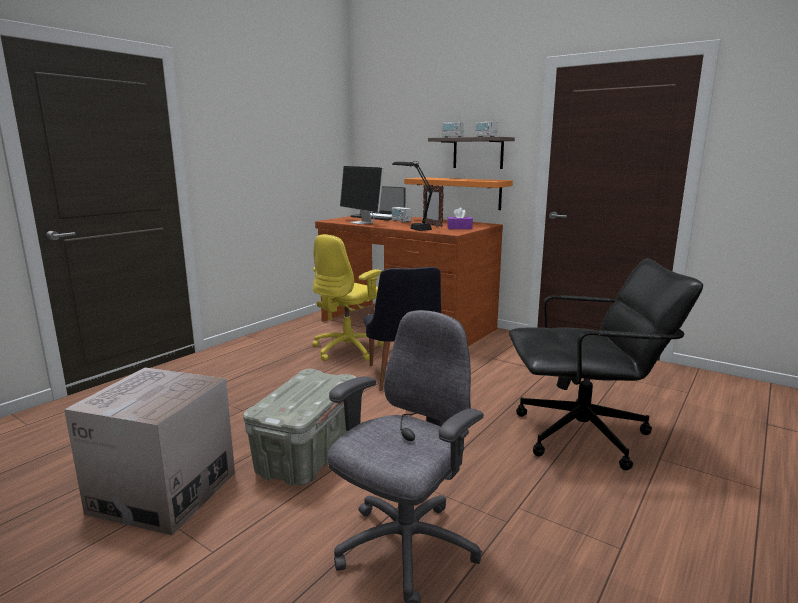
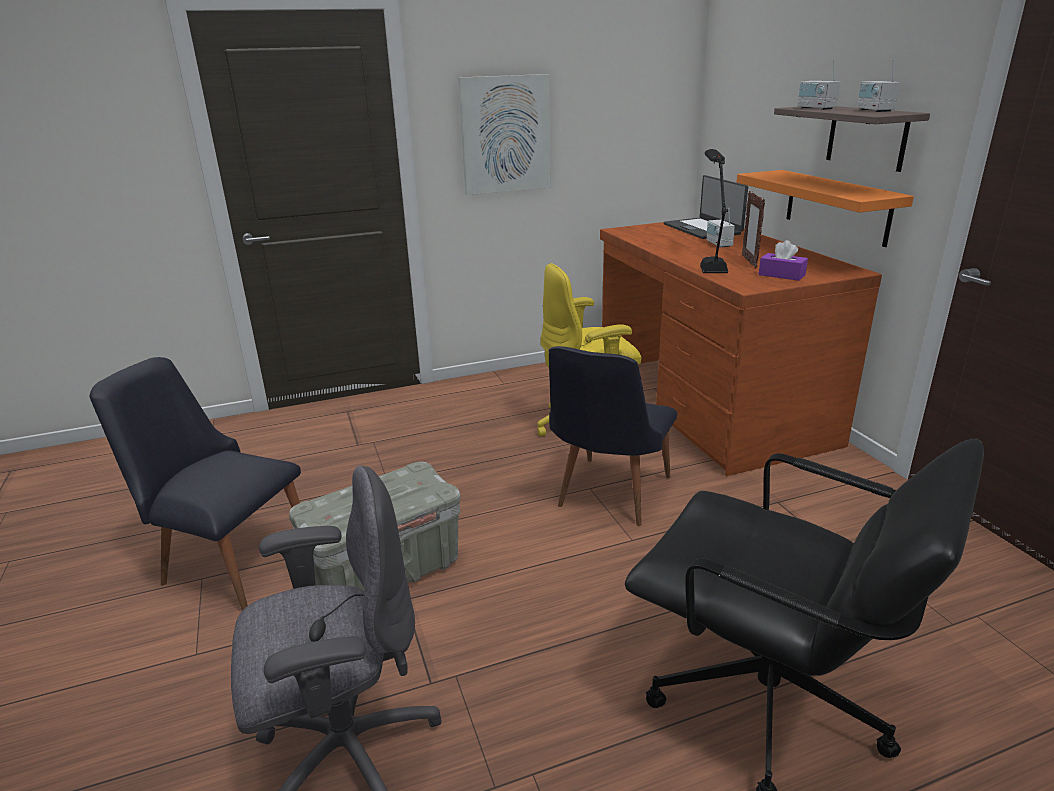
camera: 35 degrees right, 10 degrees up
(164, 492) = (228, 561): cardboard box -> black chair
(245, 157) = (505, 134): none -> picture
(362, 222) = (655, 241): monitor -> none

